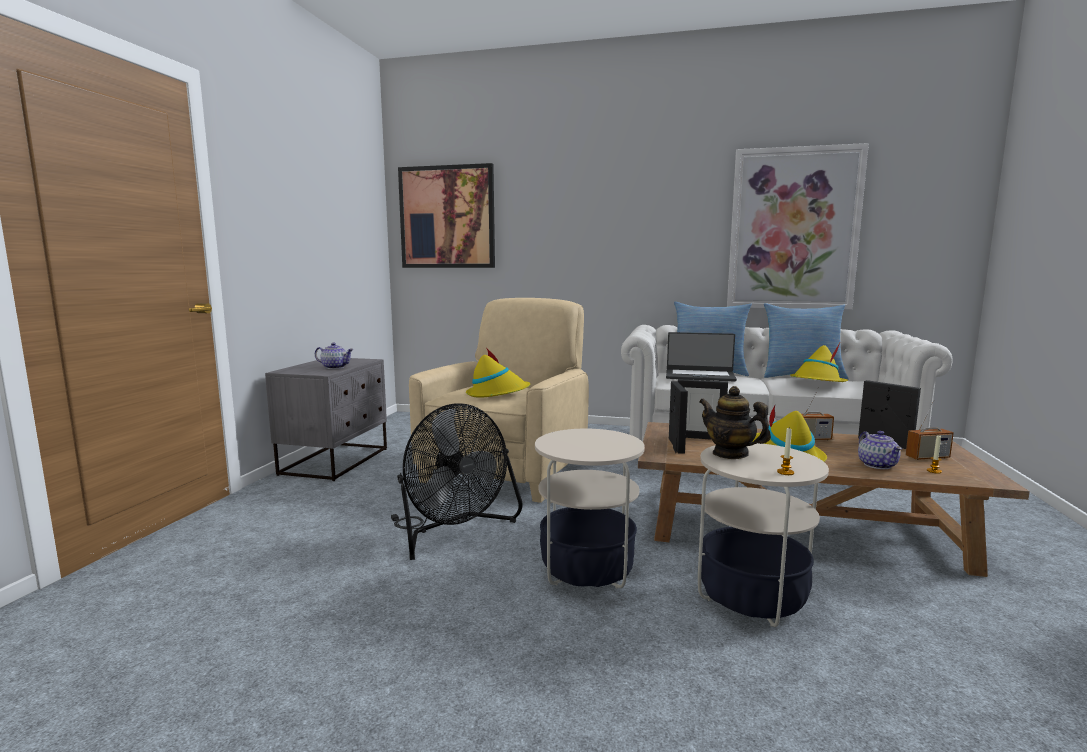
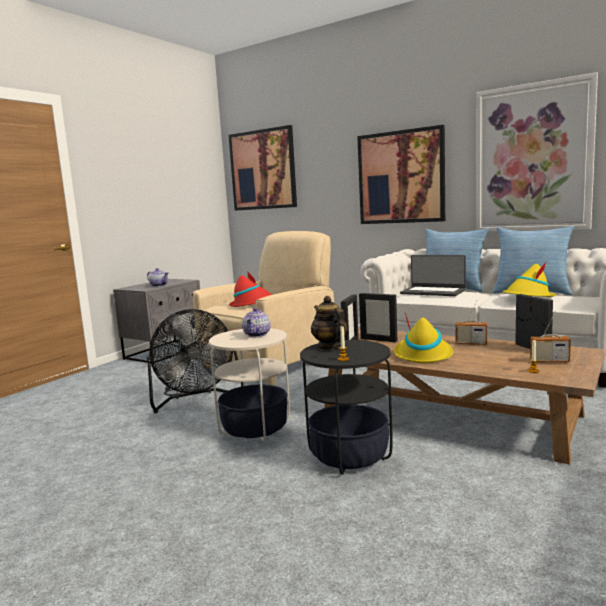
camera: 20 degrees right, 0 degrees up
(497, 394) = (252, 304): yellow hat -> red hat
(637, 239) = (401, 177): none -> picture
(752, 599) = (349, 457): beige side table -> black side table
(877, 465) = (490, 364): teapot -> teapot (257, 334)

